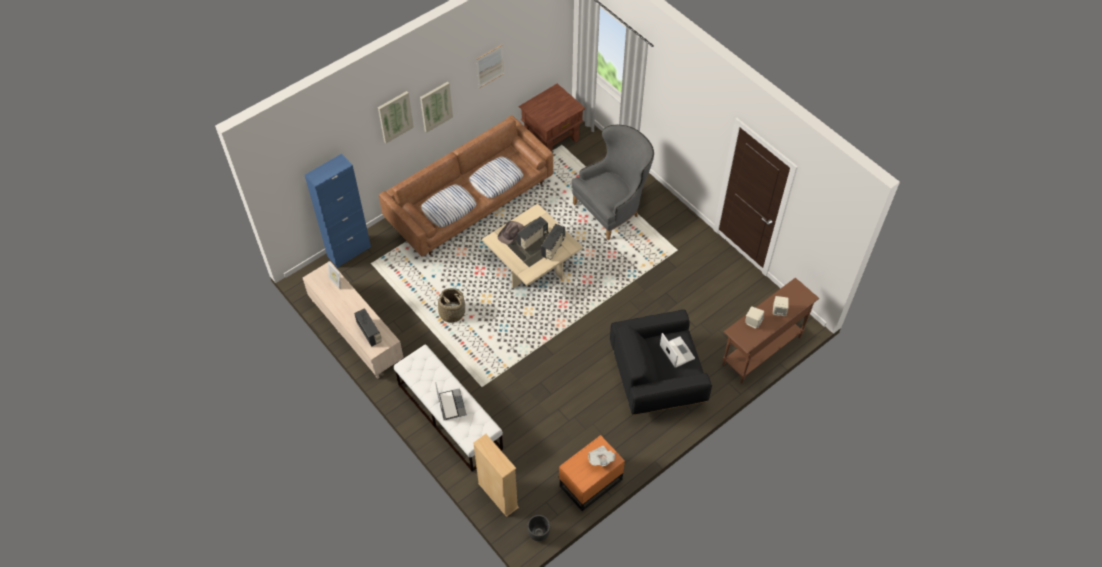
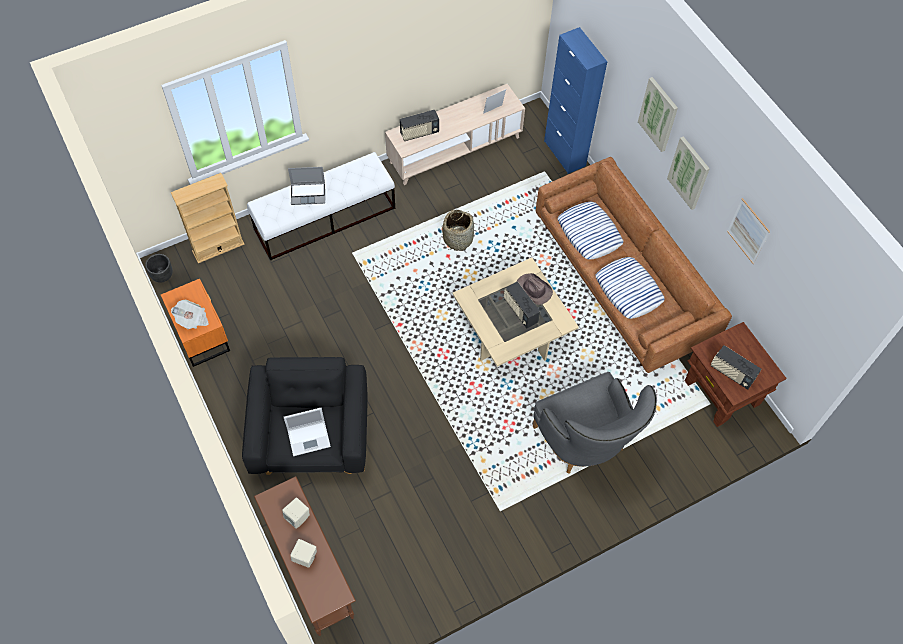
camera: 100 degrees right, 5 degrees up
(553, 247) = (502, 331): radio -> radio (731, 373)

